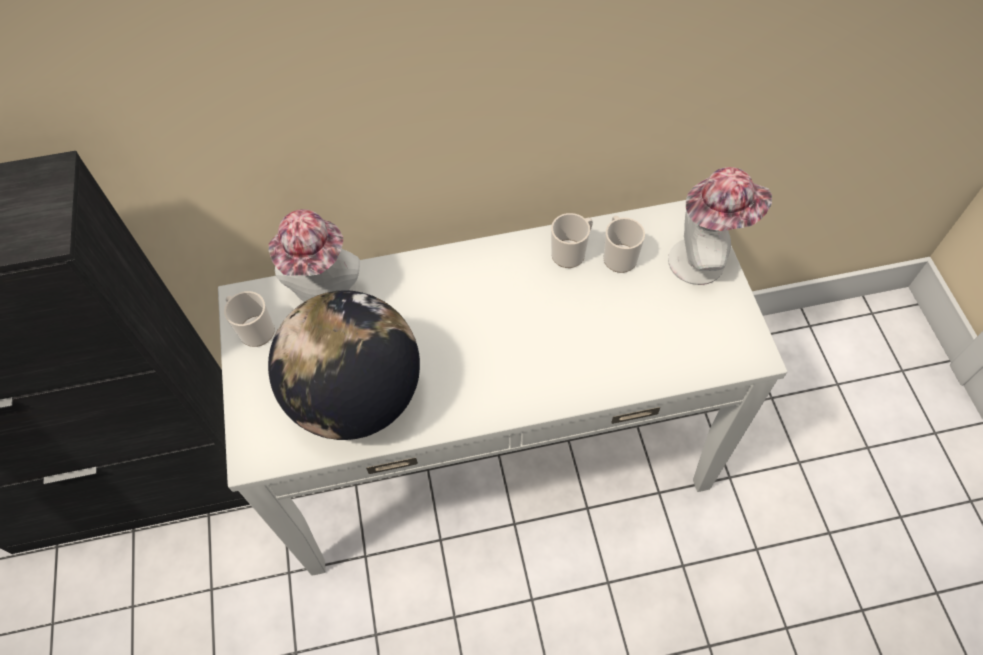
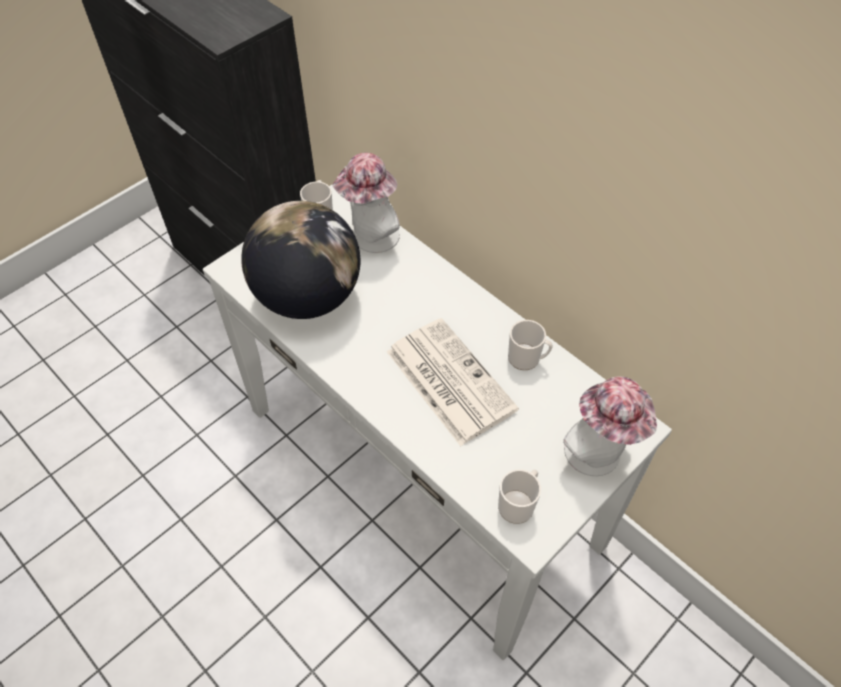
camera: 55 degrees right, 5 degrees down
(551, 327) = (448, 380): none -> newspaper
(618, 255) = (551, 392): mug -> mug (518, 504)

